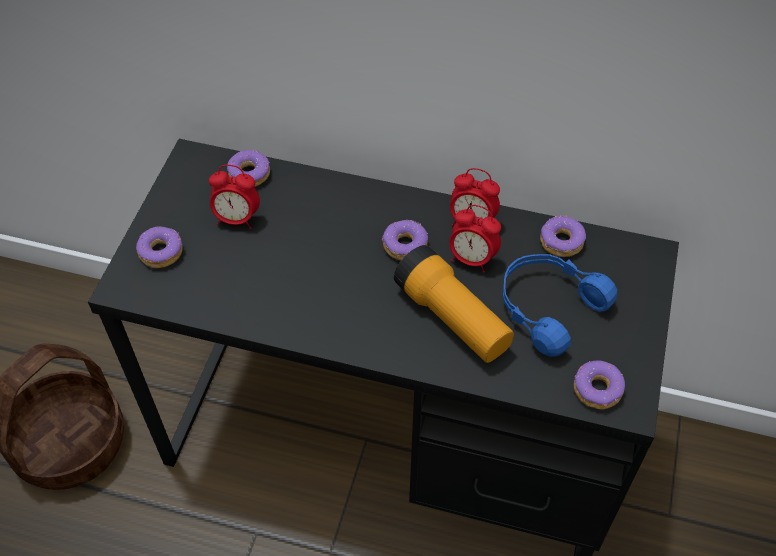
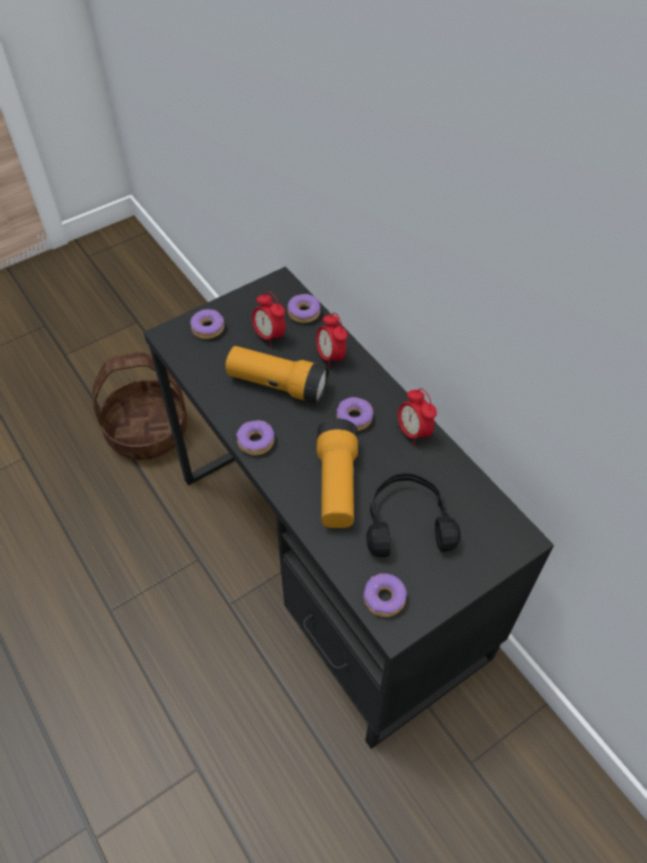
camera: 40 degrees right, 0 degrees up
(297, 262) = (277, 385): none -> flashlight
(471, 259) = (389, 455): alarm clock -> alarm clock (331, 357)
(547, 307) = (407, 521): blue headphones -> black headphones
(561, 242) = (463, 485): donut -> donut (255, 441)

